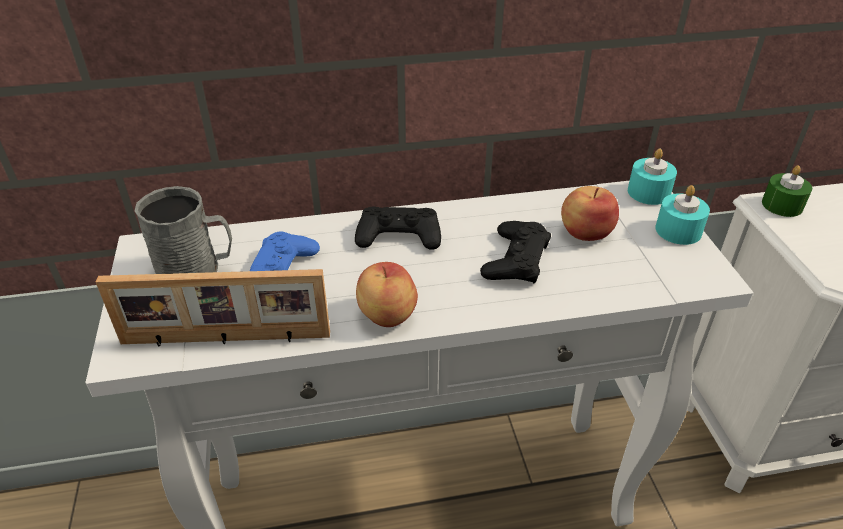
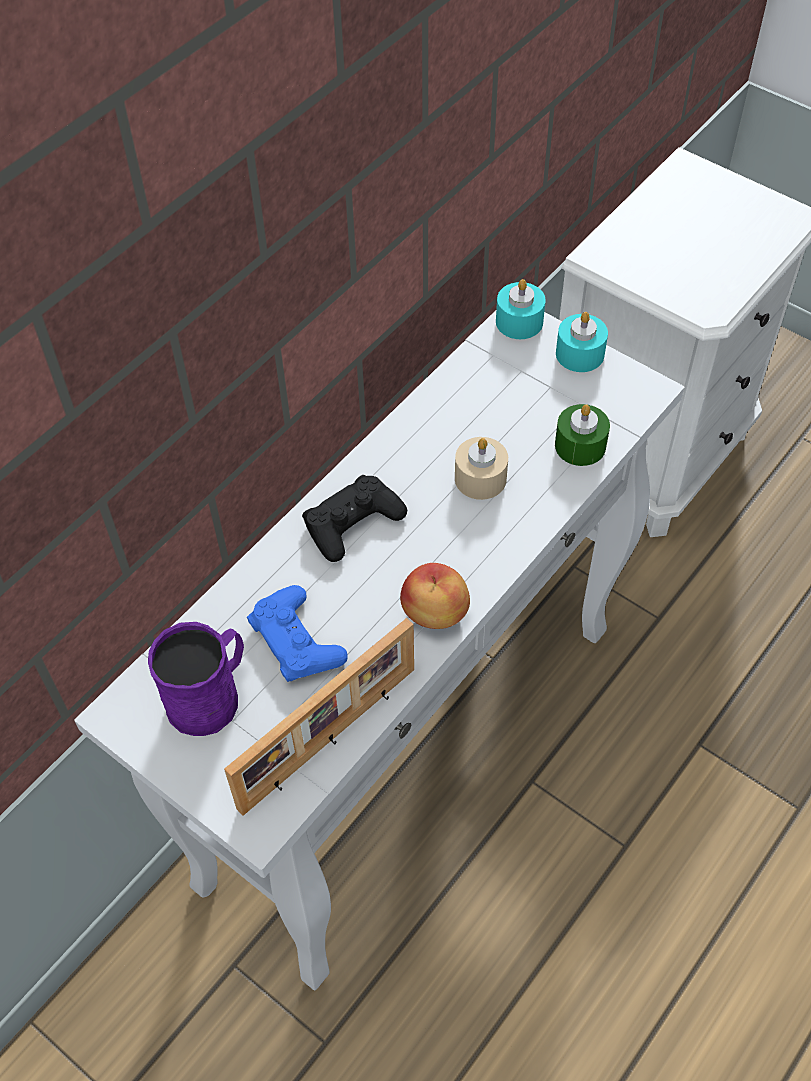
camera: 40 degrees left, 15 degrees up
(197, 269) = (210, 696): grey mug -> purple mug
(515, 259) = (480, 478): black game controller -> beige candle
(585, 232) = (508, 406): apple -> none
(782, 205) = (609, 250): green candle -> green candle (580, 445)

